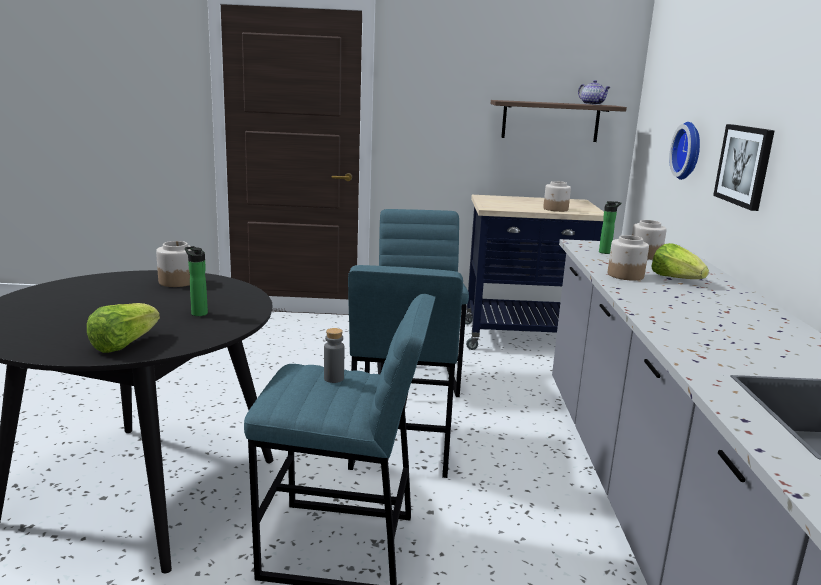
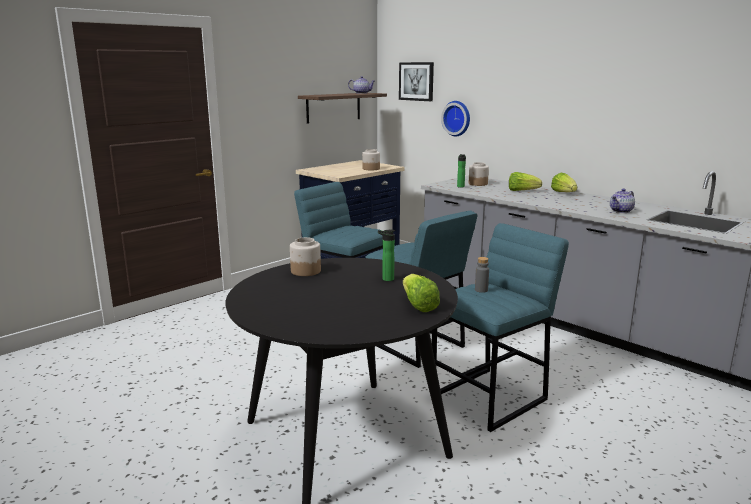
camera: 45 degrees left, 0 degrees up
(625, 275) = (504, 195): jar -> none
(733, 350) = (621, 211): none -> teapot
(739, 299) = (563, 193): none -> lettuce
(745, 165) = (521, 123): picture -> picture (416, 81)

